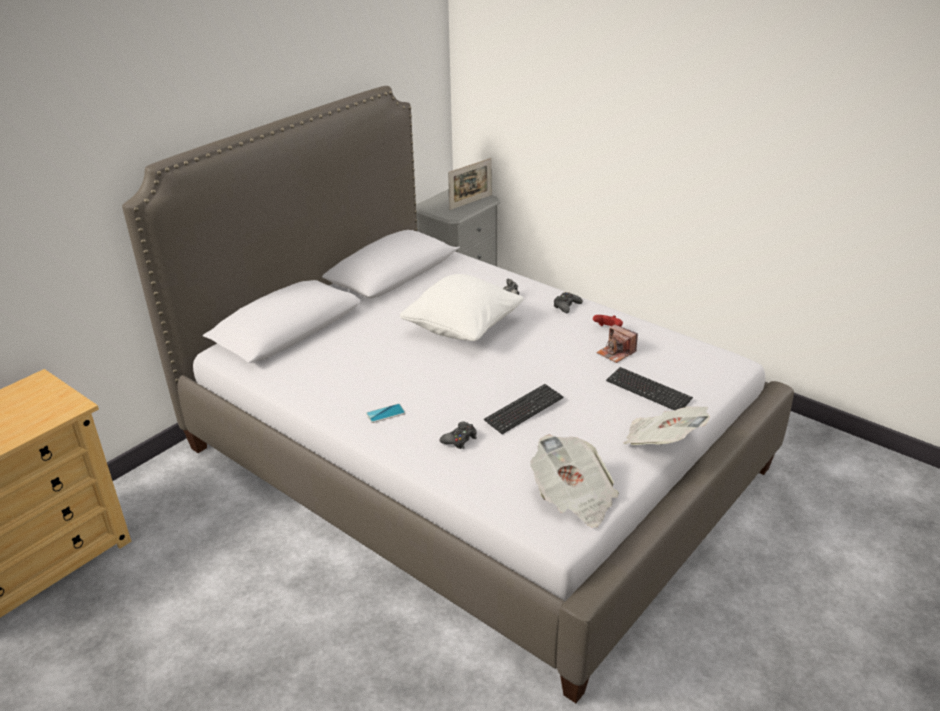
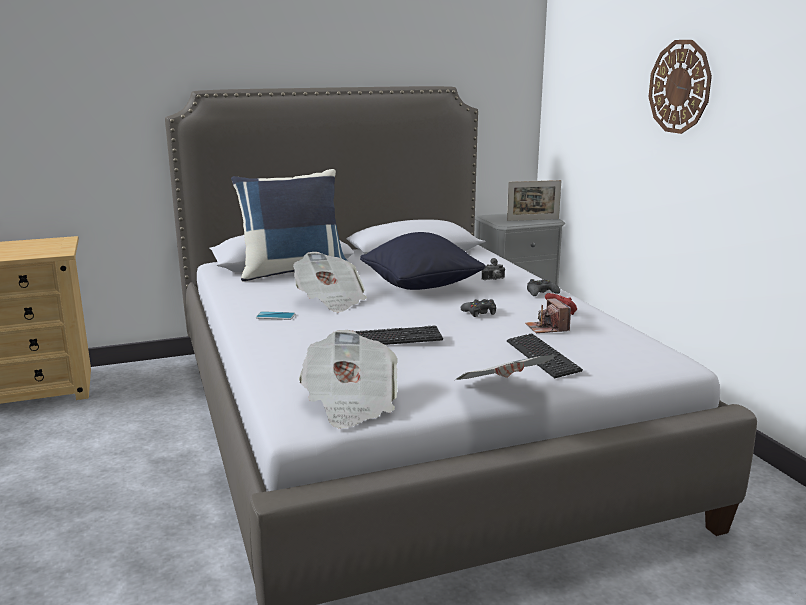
camera: 30 degrees right, 15 degrees down
(318, 341) = (293, 271): none -> blue pillow
(409, 375) = (330, 301): none -> newspaper
(460, 439) = (308, 342): black game controller -> black game controller (480, 313)
(463, 329) = (421, 287): white pillow -> black pillow
(642, 90) = (680, 87): none -> wall clock

